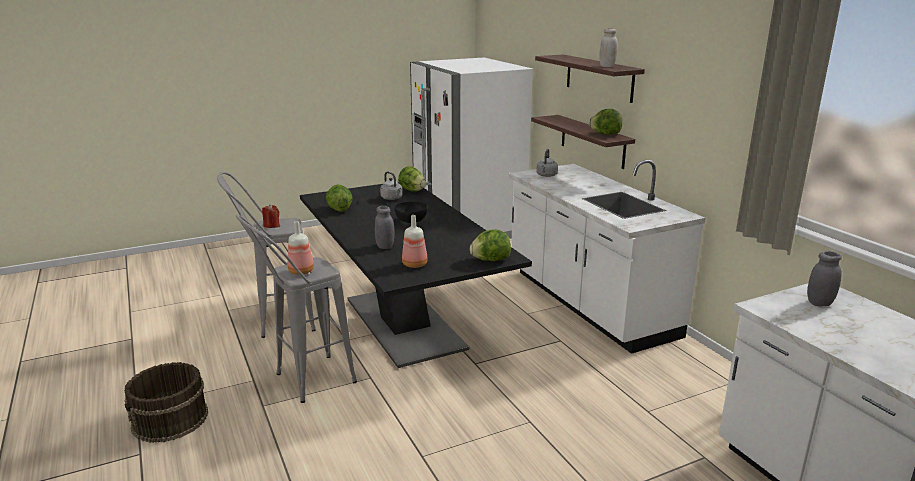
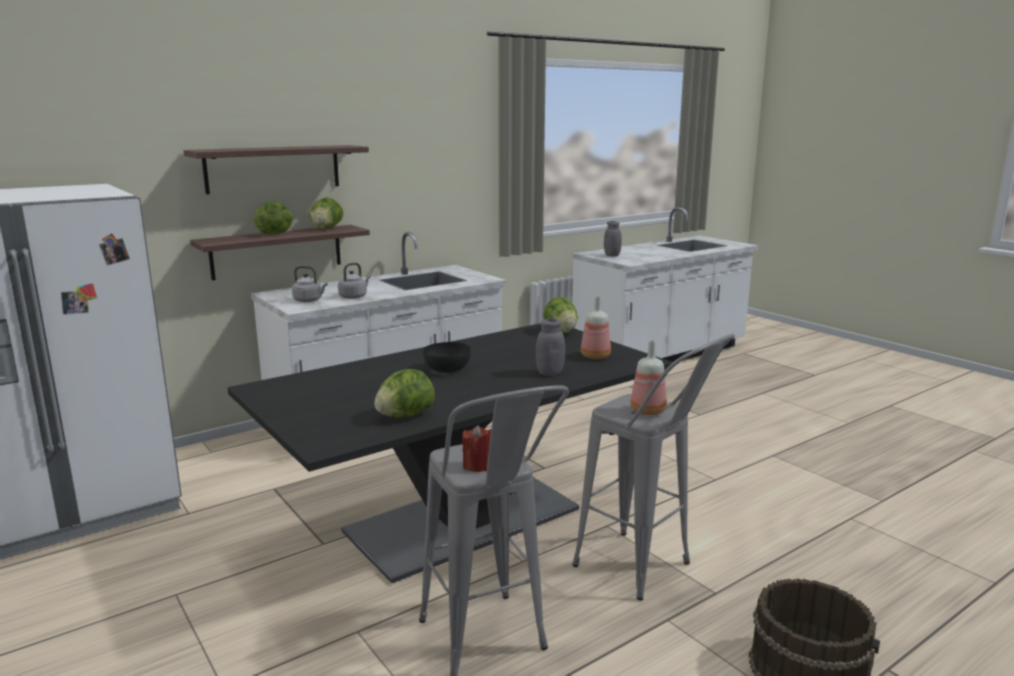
camera: 100 degrees left, 5 degrees down
(392, 198) = (342, 388): grey kettle -> grey kettle (354, 296)
(412, 190) = (299, 380): lettuce -> lettuce (276, 233)
(607, 66) = (328, 146): white jar -> none

